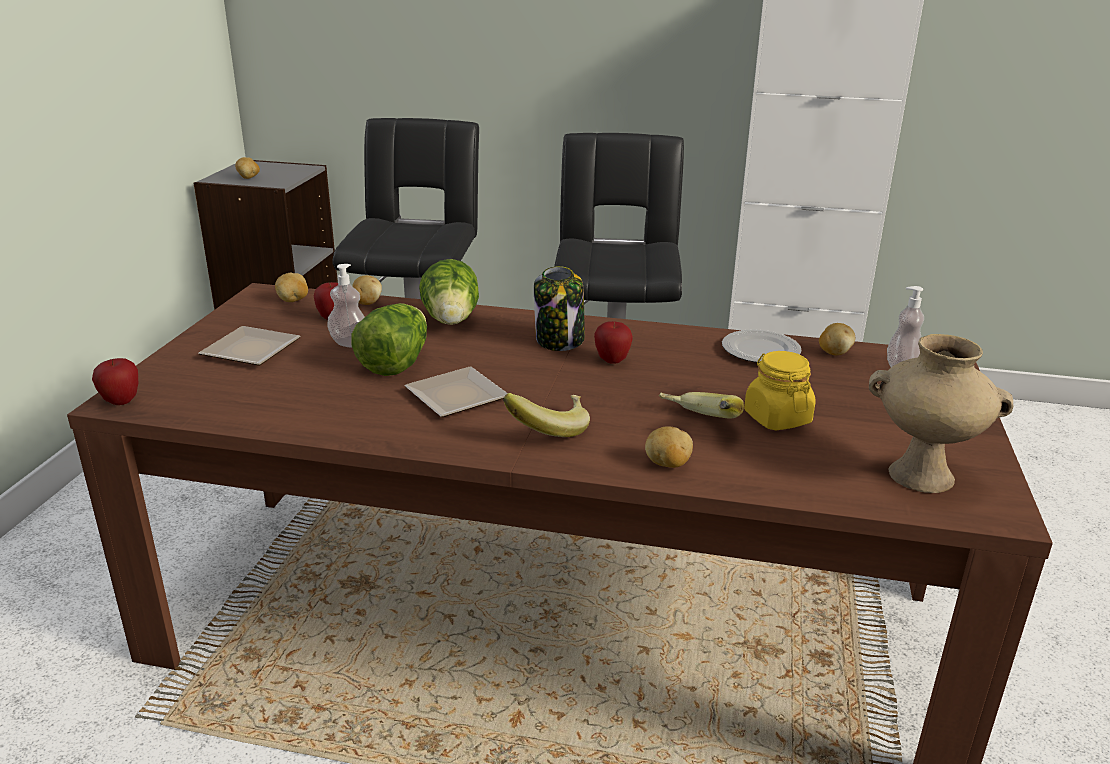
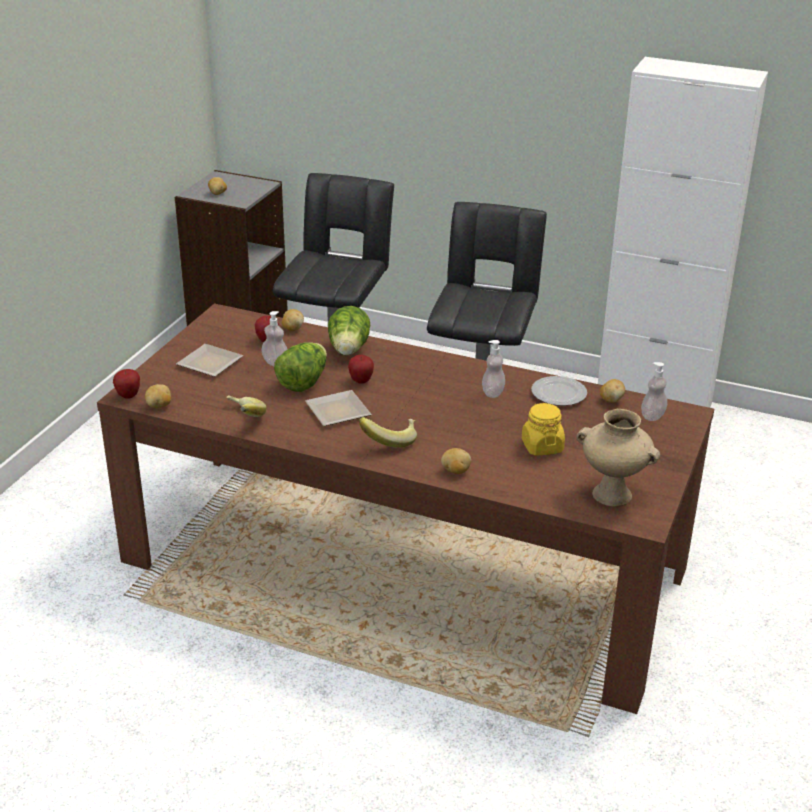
camera: 10 degrees right, 5 degrees up
(293, 300) = (241, 322): potato -> potato (159, 406)
(560, 340) = (420, 373): jar -> none
(612, 361) = (450, 393): apple -> apple (361, 381)
(671, 356) = (493, 392): none -> soap dispenser
(696, 425) = (486, 446): banana -> banana (243, 418)

